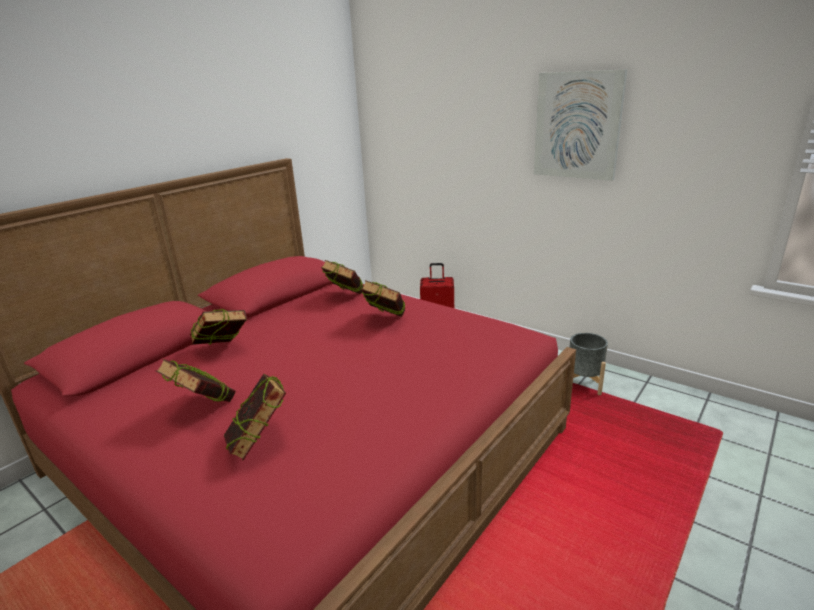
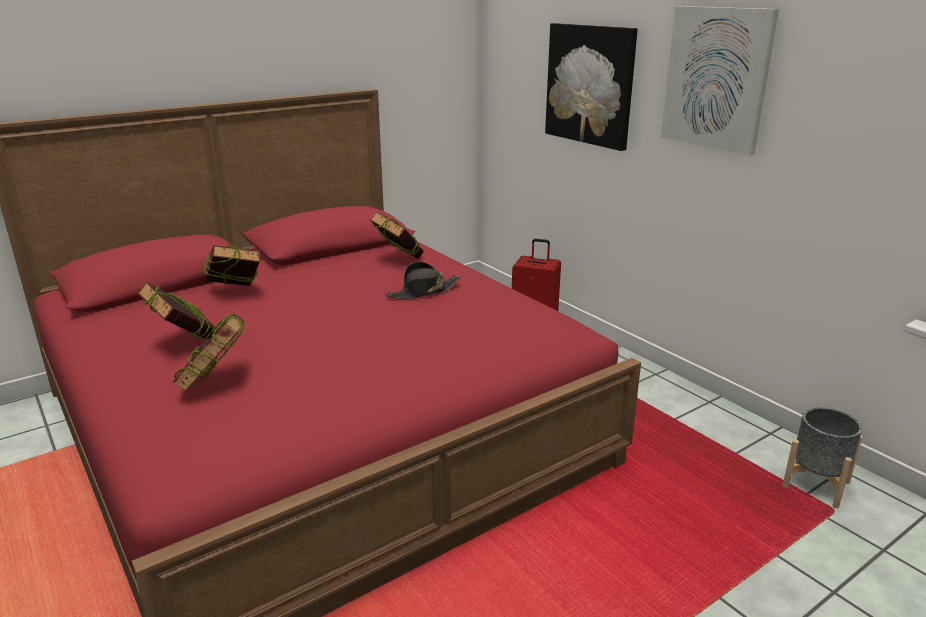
camera: 15 degrees right, 0 degrees up
(385, 321) = (423, 292): book -> black hat
(465, 139) = (590, 85): none -> picture
(584, 384) = (682, 419): grey planter -> grey planter (816, 485)

